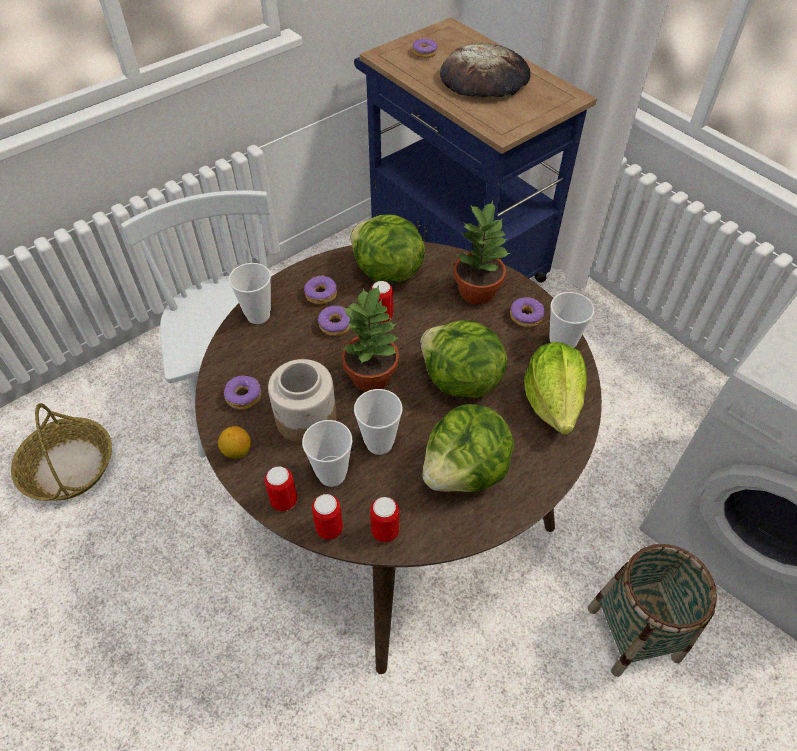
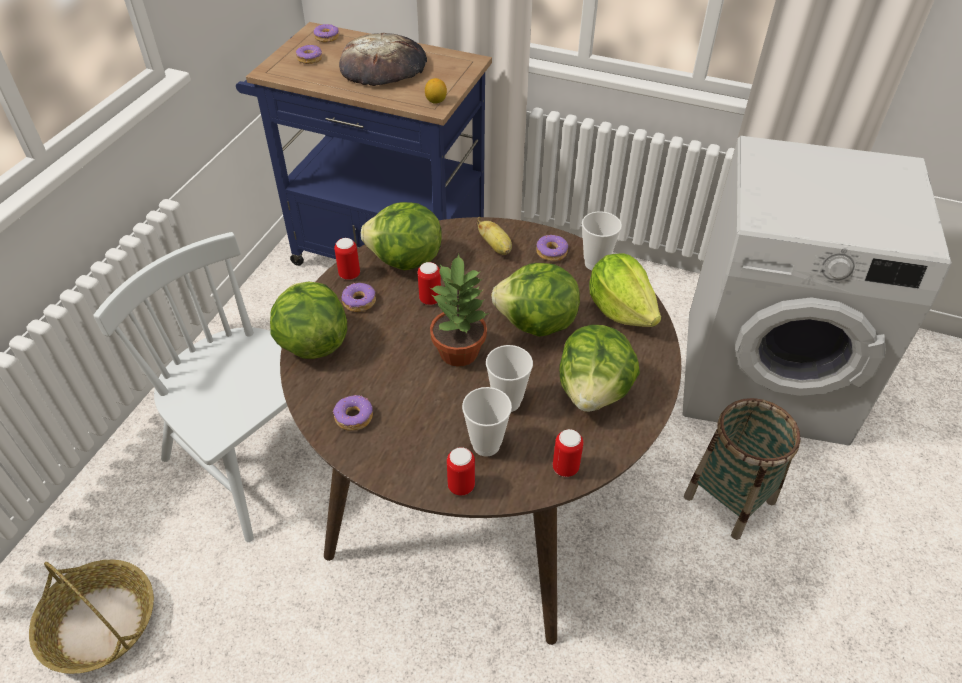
camera: 30 degrees left, 5 degrees down
(237, 451) = (385, 465): lemon -> lemon (436, 101)
(258, 315) = (312, 343): cup -> lettuce
(306, 419) = (427, 411): jar -> none
(329, 529) = (518, 488): can -> can (349, 275)
(335, 325) = (393, 322): donut -> donut (327, 38)
(477, 290) = (496, 247): potted plant -> banana

